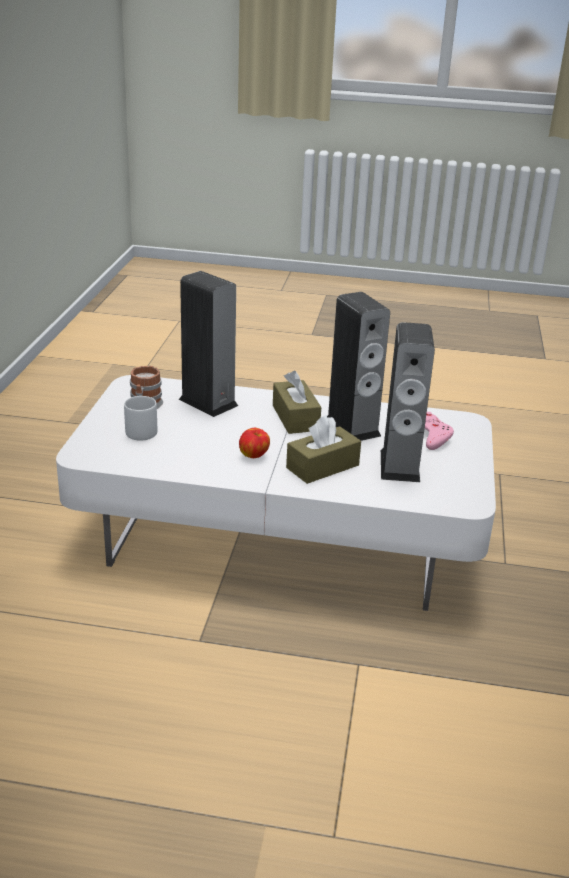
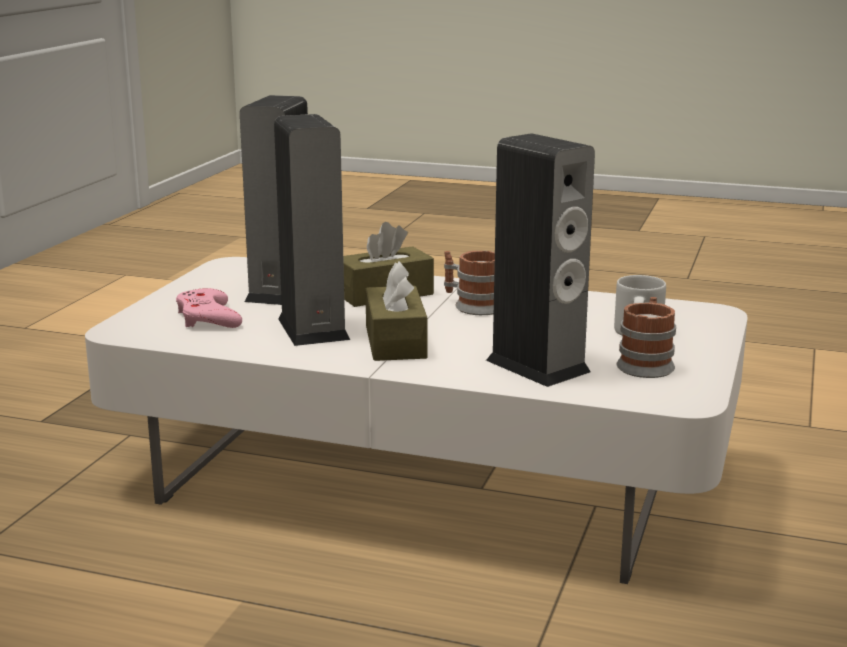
camera: 170 degrees left, 10 degrees down
(254, 455) = (472, 305): apple -> mug

